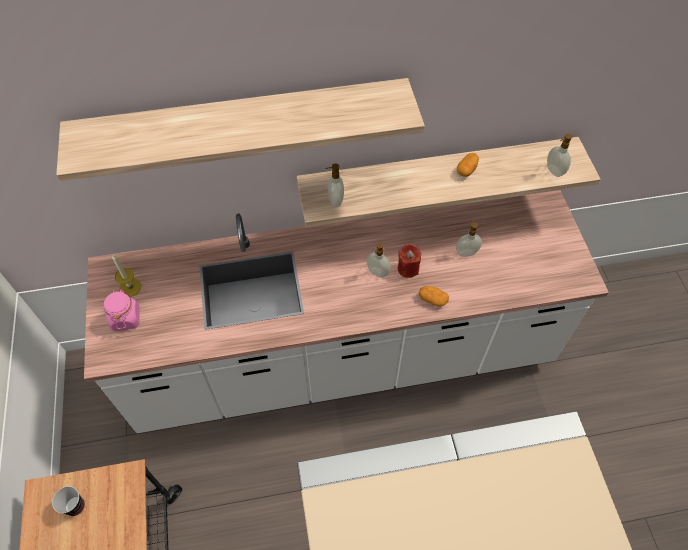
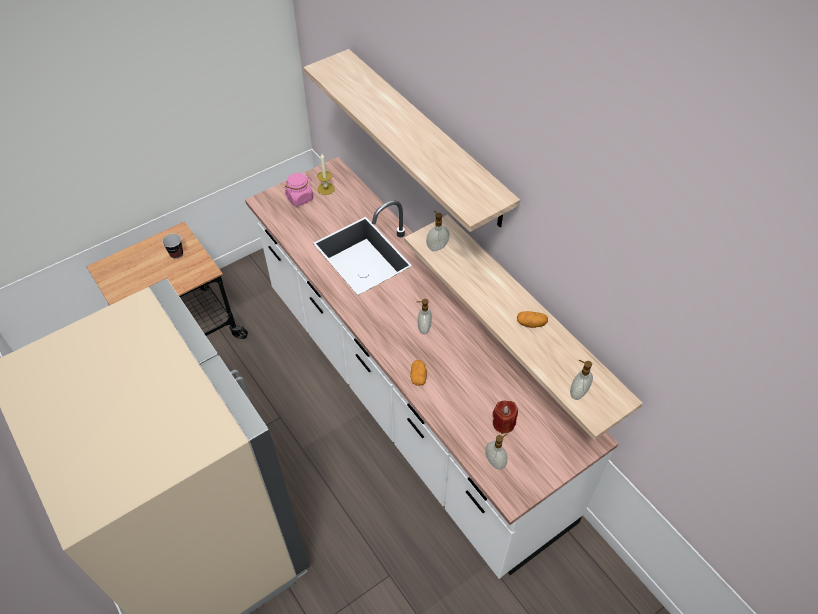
camera: 65 degrees right, 5 degrees down
(408, 268) = (440, 348): red candle -> red candle (503, 423)
(466, 252) = (485, 386): soap dispenser -> soap dispenser (495, 461)

